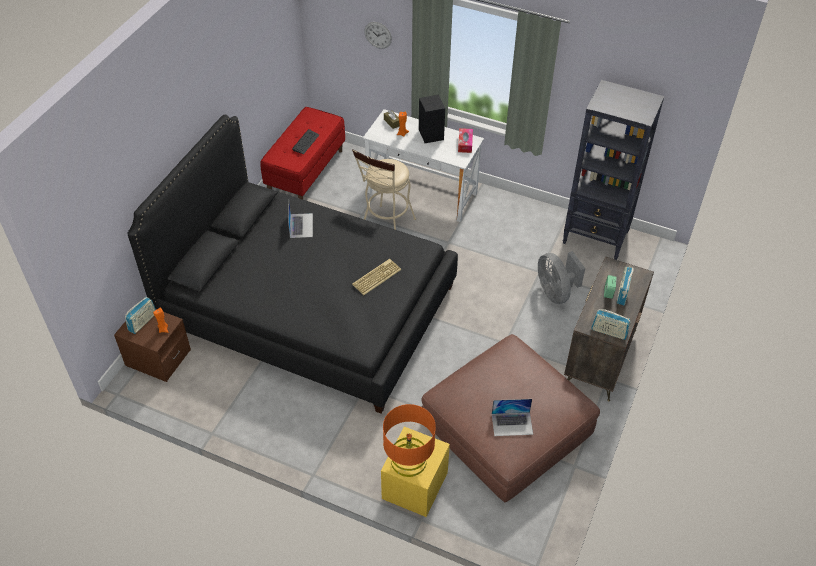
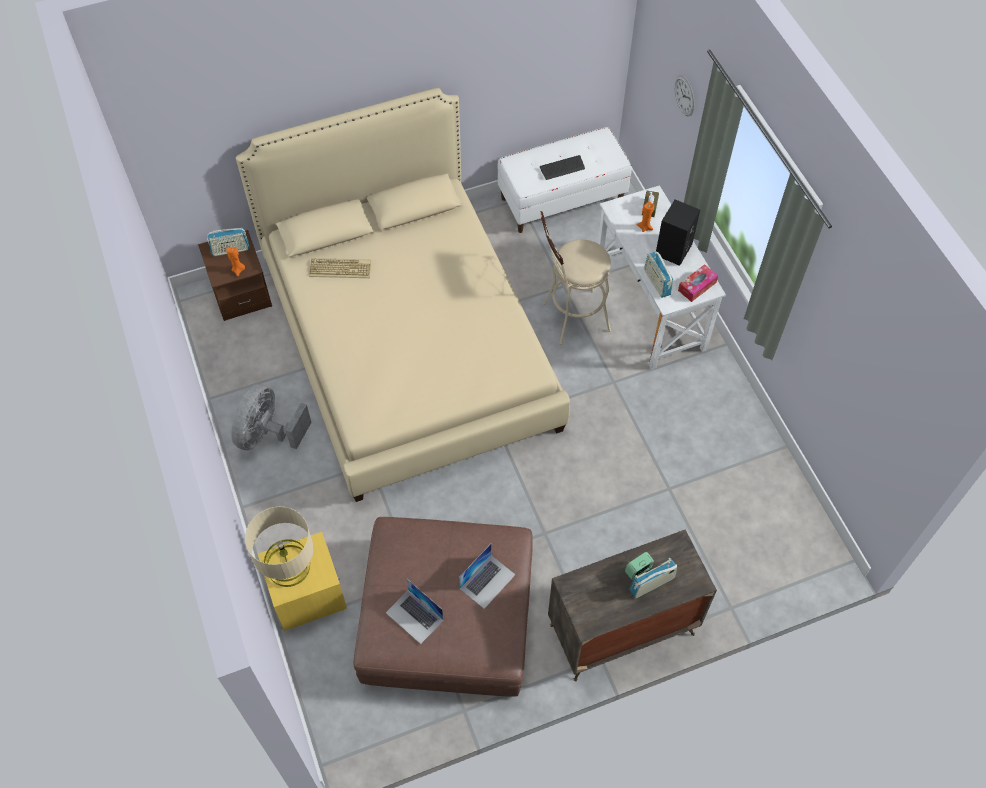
camera: 45 degrees right, 10 degrees up
(301, 225) = (448, 256): laptop -> laptop (487, 581)
(305, 171) = (562, 199): red bench -> white bench
(308, 307) = (409, 344): black bed -> beige bed
(376, 276) = (454, 364): keyboard -> keyboard (341, 268)
(408, 460) = (288, 566): orange table lamp -> beige table lamp
(555, 292) = (659, 523): grey fan -> grey fan (268, 434)
(596, 238) = (777, 501): black bookcase -> none
(609, 332) = (584, 611): radio -> radio (657, 282)

